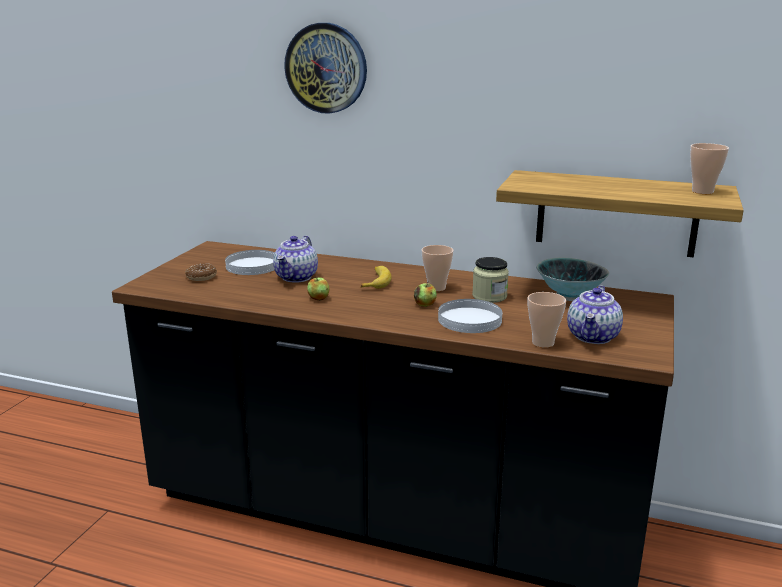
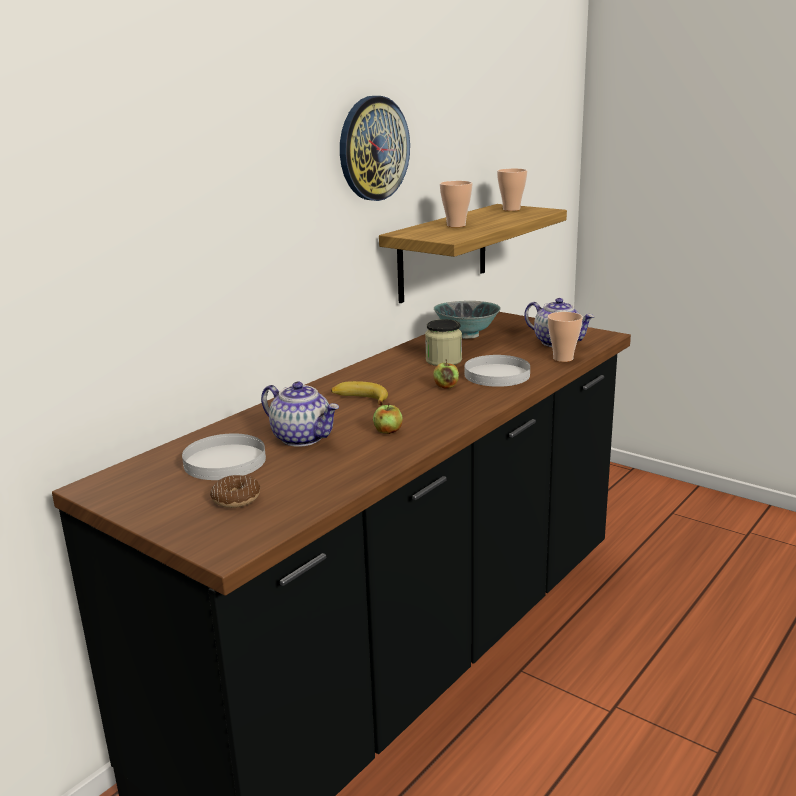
camera: 70 degrees left, 0 degrees up
(326, 68) = (194, 154): wall clock -> wall clock (373, 148)
(436, 288) = (403, 377): cup -> cup (456, 225)

